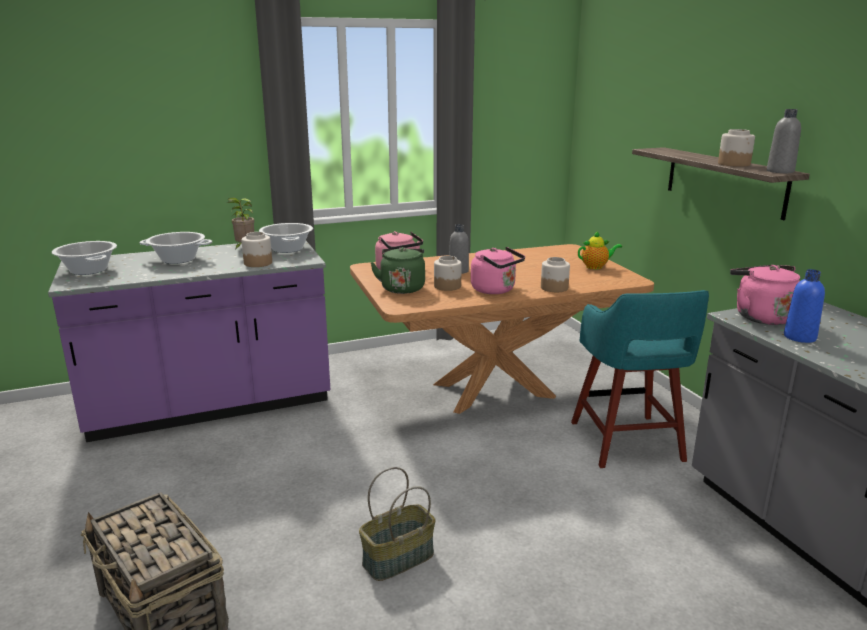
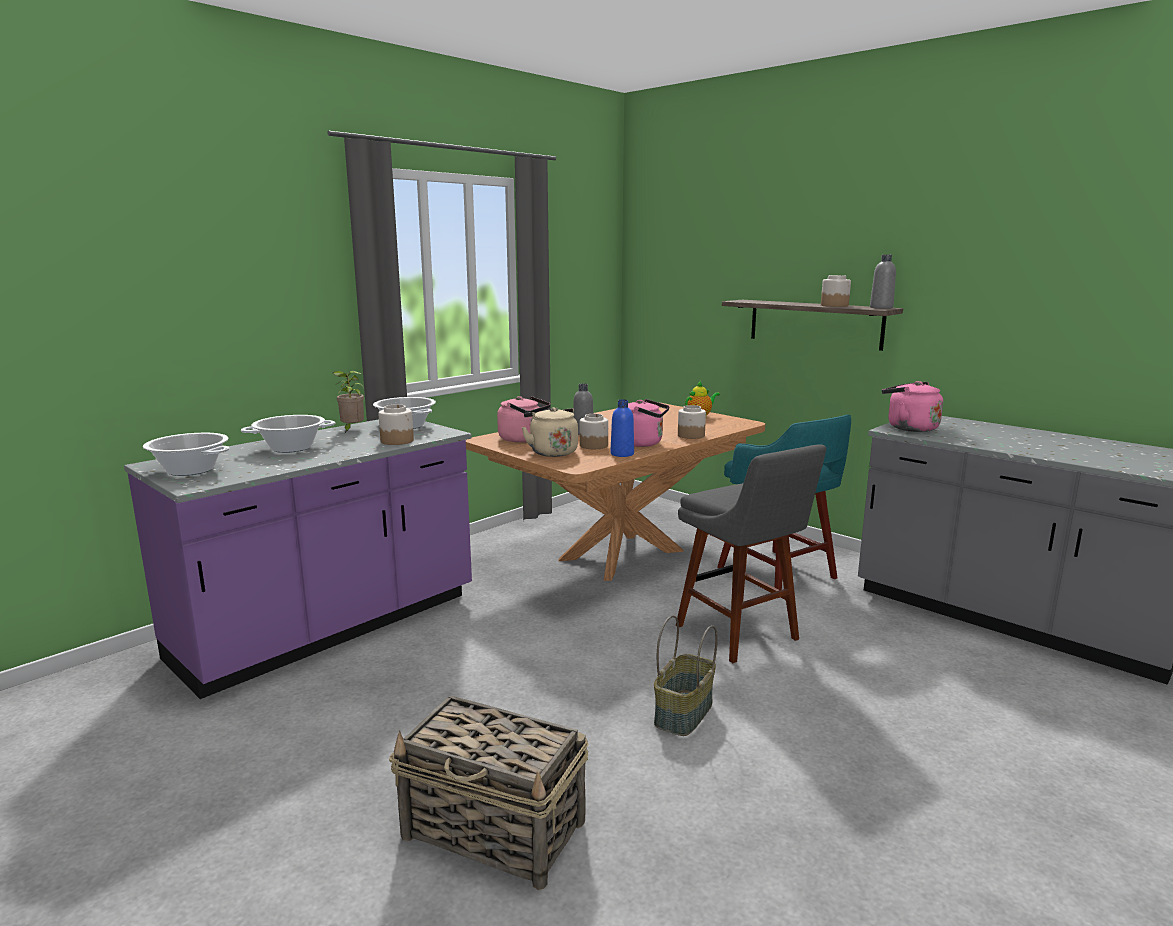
camera: 25 degrees left, 5 degrees down
(402, 288) = (552, 452): green kettle -> beige kettle
(525, 497) = (740, 635): none -> grey stool
(799, 337) = (955, 437): blue bottle -> blue bottle (622, 454)

